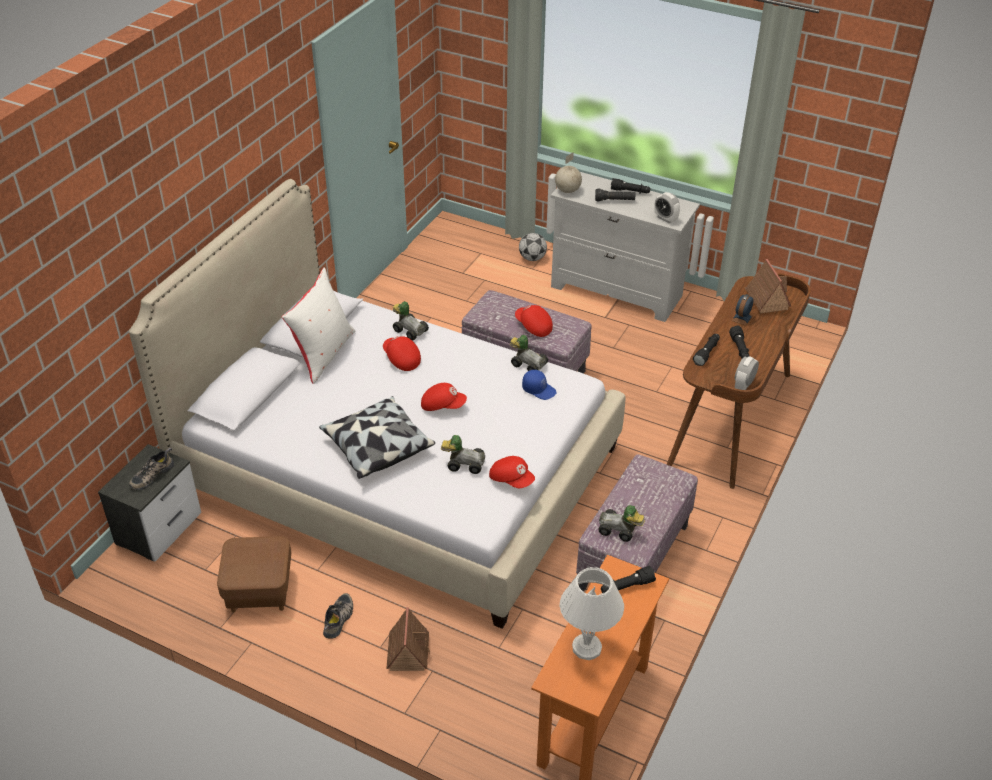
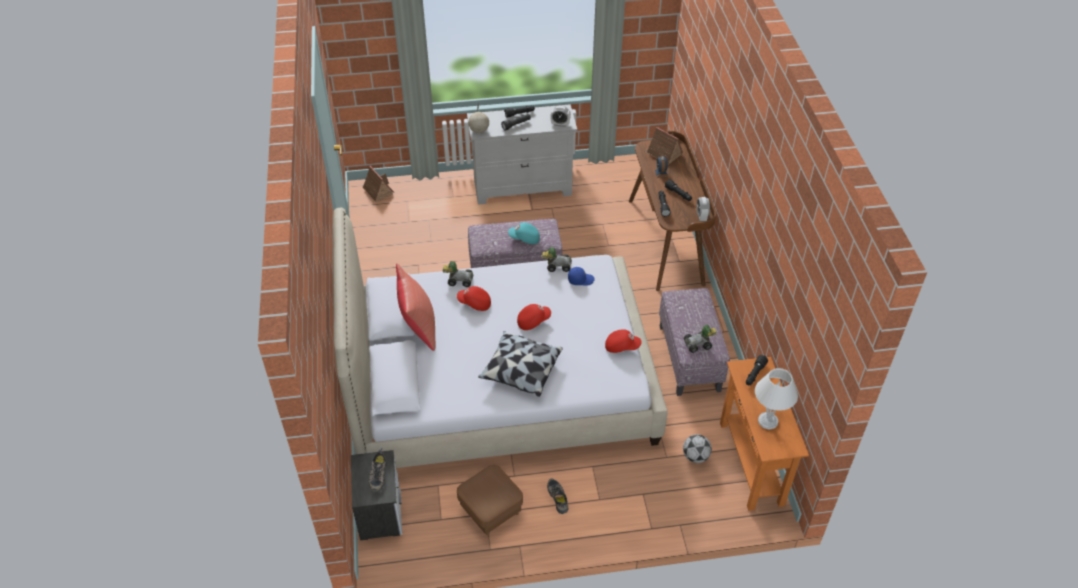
camera: 35 degrees left, 5 degrees up
(323, 354) = (418, 326): white pillow -> red pillow
(408, 650) = (617, 491): toy house -> toy house (378, 191)
(464, 463) = (585, 351): toy car -> none
(532, 258) = (446, 189): football -> football (695, 456)
(533, 327) = (524, 238): red cap -> turquoise cap

